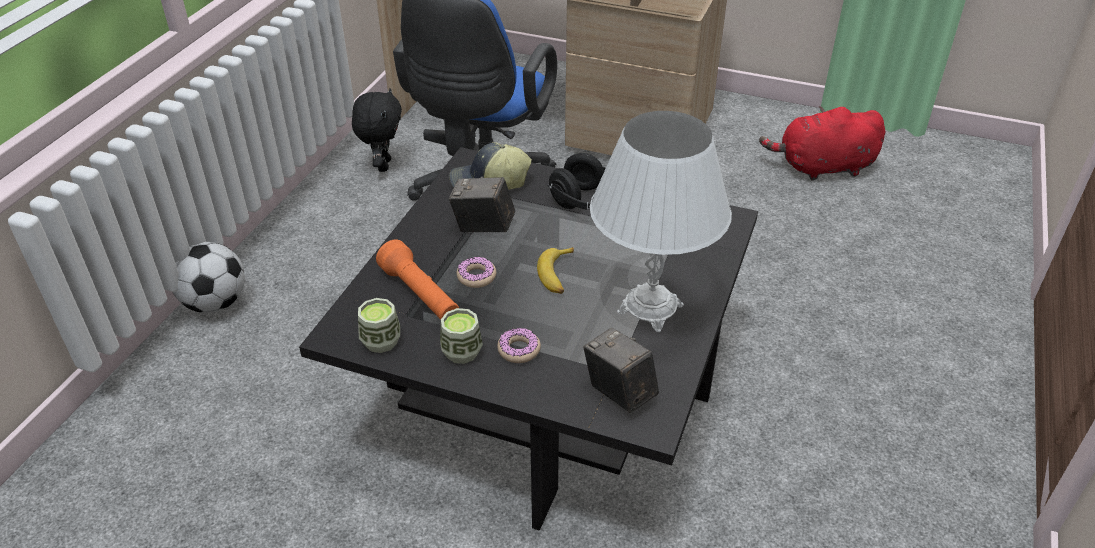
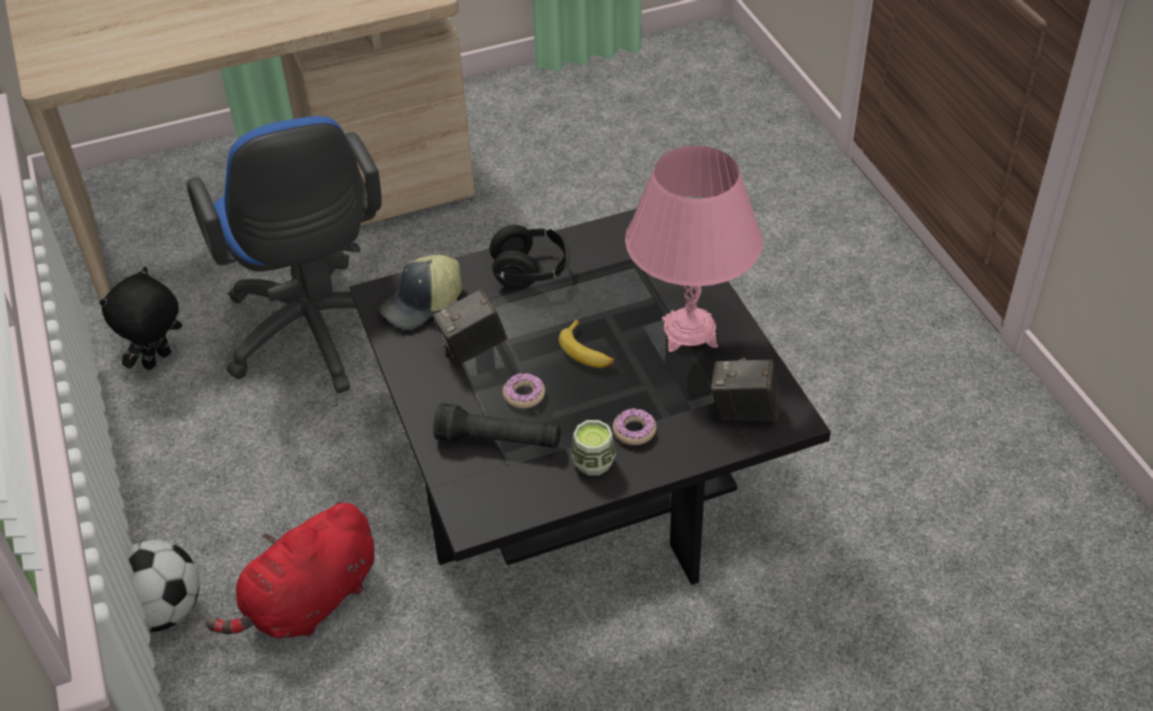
camera: 40 degrees left, 5 degrees up
(381, 341) = (518, 500): cup -> none
(383, 165) = (158, 361): black plush toy -> black plush toy turned 105 degrees counterclockwise
(420, 295) = (499, 441): orange flashlight -> black flashlight
(650, 309) = (689, 332): white table lamp -> pink table lamp
(821, 168) = (586, 125): red plush toy -> red plush toy (309, 602)

